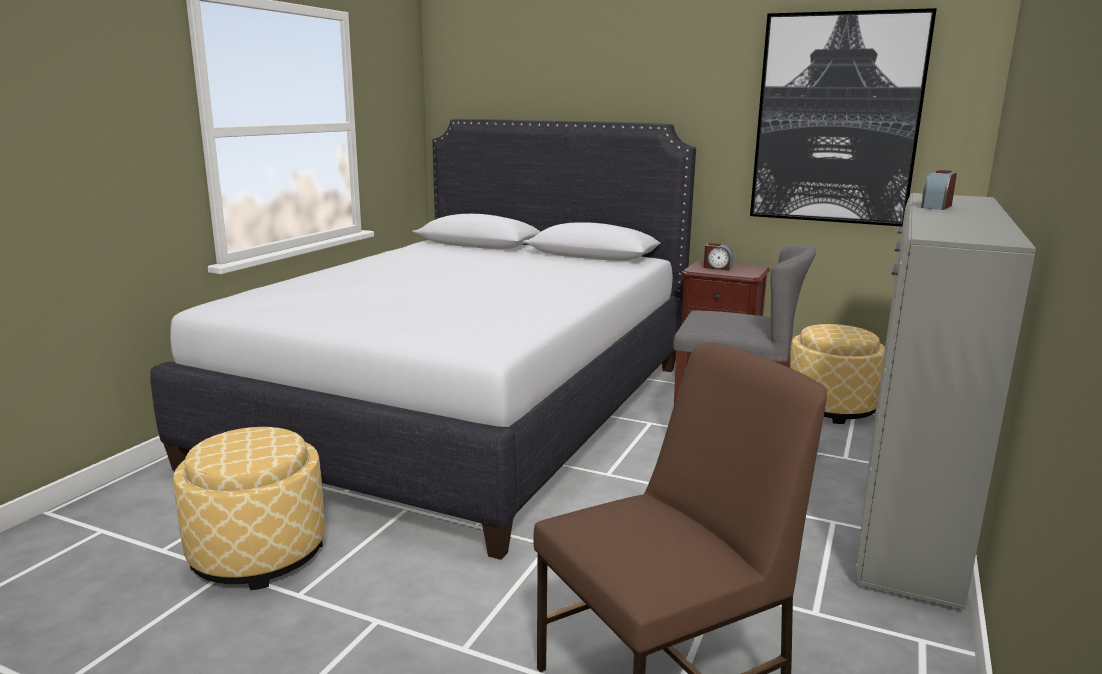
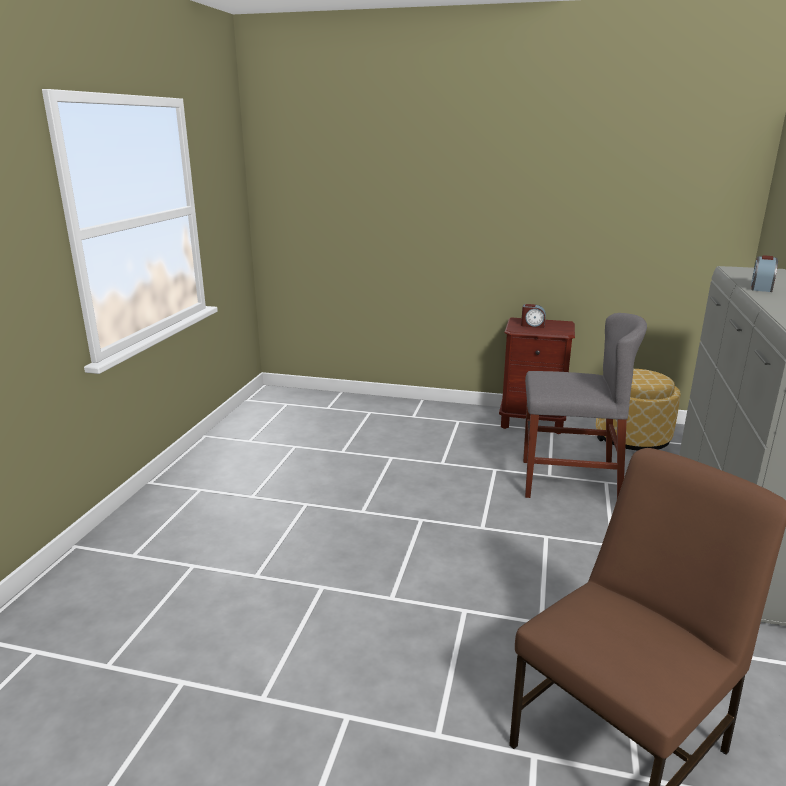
camera: 10 degrees left, 5 degrees up
(258, 554) = (204, 657): ottoman -> none
(465, 410) = (330, 472): white bed -> none
(836, 119) = (632, 194): picture -> none

